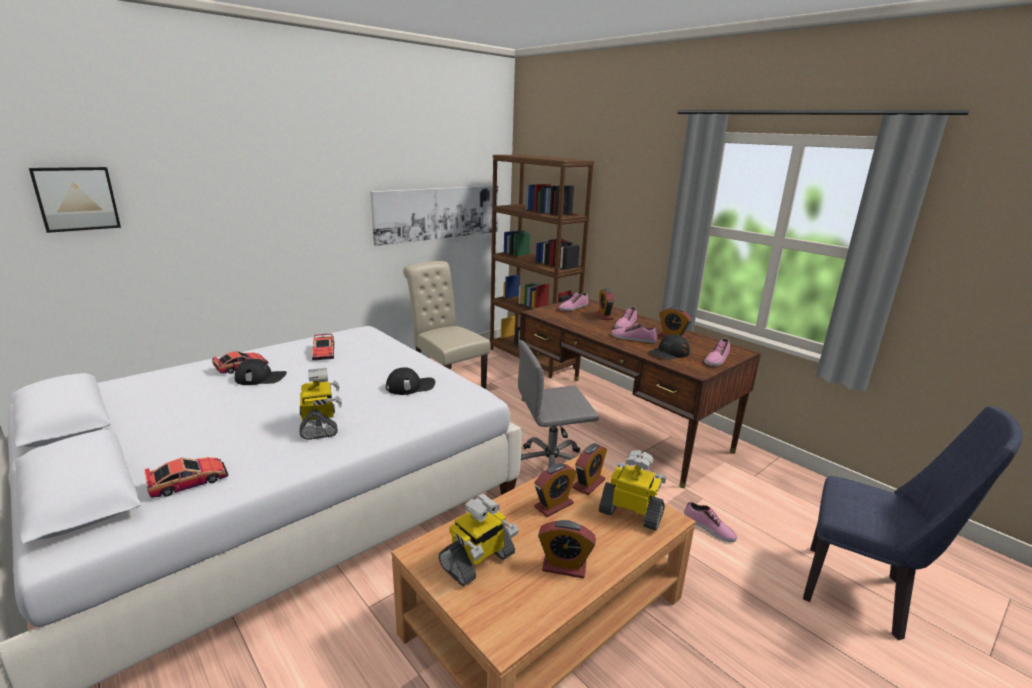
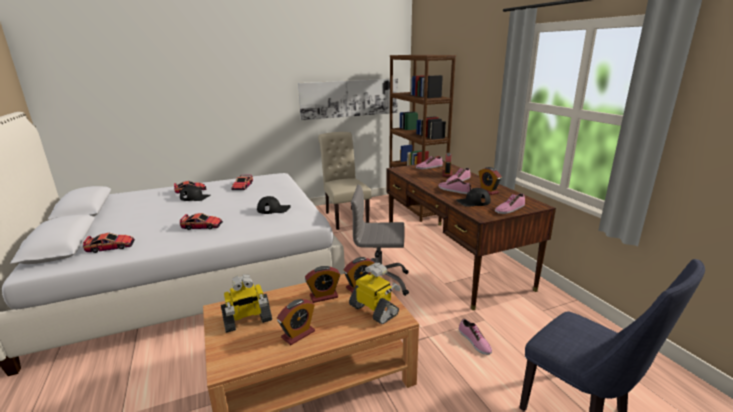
camera: 20 degrees right, 0 degrees up
(76, 198) = (116, 87): picture -> none
(320, 425) = (202, 226): toy robot -> toy car
(564, 567) = (298, 334): alarm clock -> alarm clock turned 75 degrees counterclockwise

